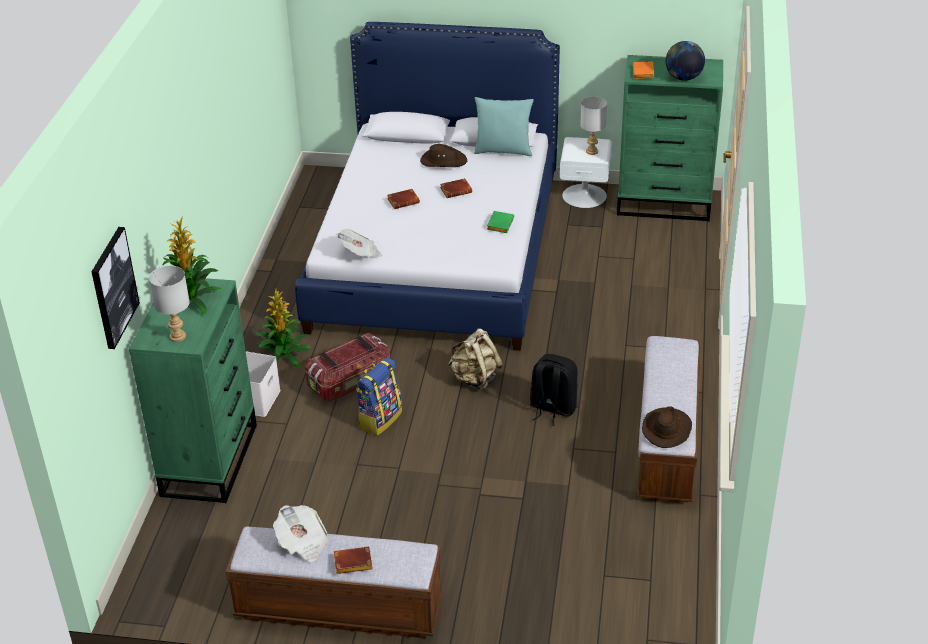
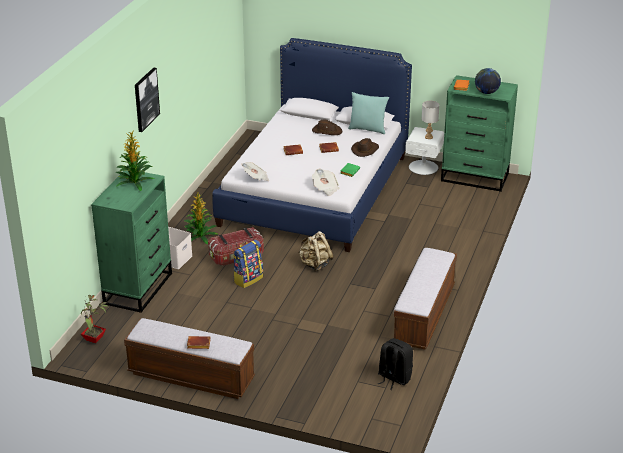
camera: 10 degrees right, 5 degrees down
(113, 287) = (85, 165): picture -> picture (146, 99)
(163, 564) = (95, 339): none -> potted plant
(177, 337) = (120, 201): grey table lamp -> none
(302, 543) = (172, 330): newspaper -> newspaper (325, 189)
(552, 408) = (358, 287): black backpack -> black backpack (393, 378)
(666, 429) = (414, 299): brown hat -> brown hat (365, 150)

